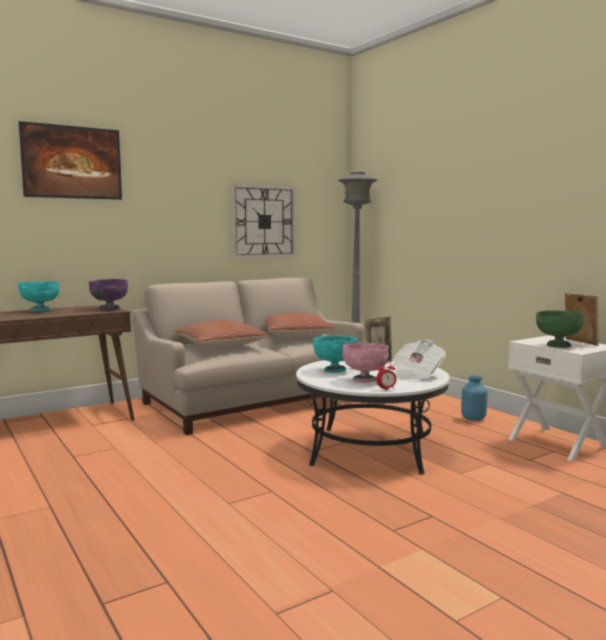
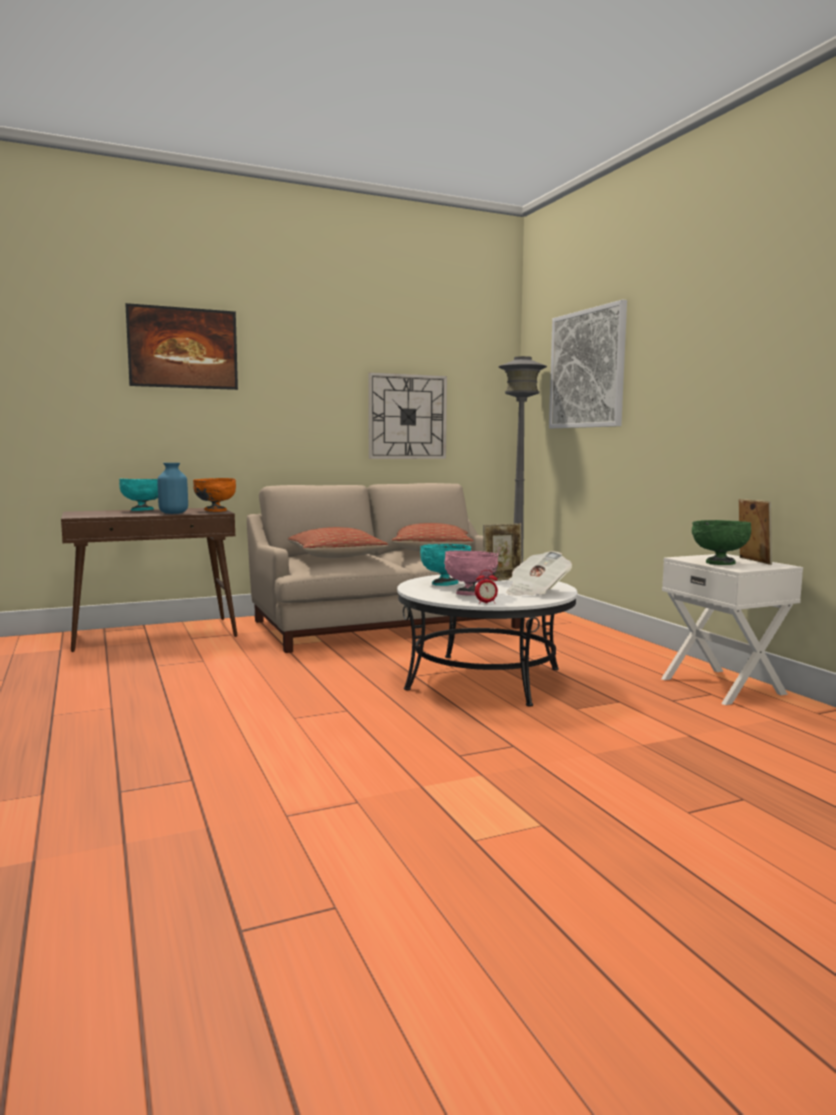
camera: 10 degrees right, 0 degrees up
(109, 309) = (215, 511): purple bowl -> orange bowl
(415, 183) = (587, 369): none -> picture
(473, 419) = (632, 656): blue vase -> blue vase (173, 513)

